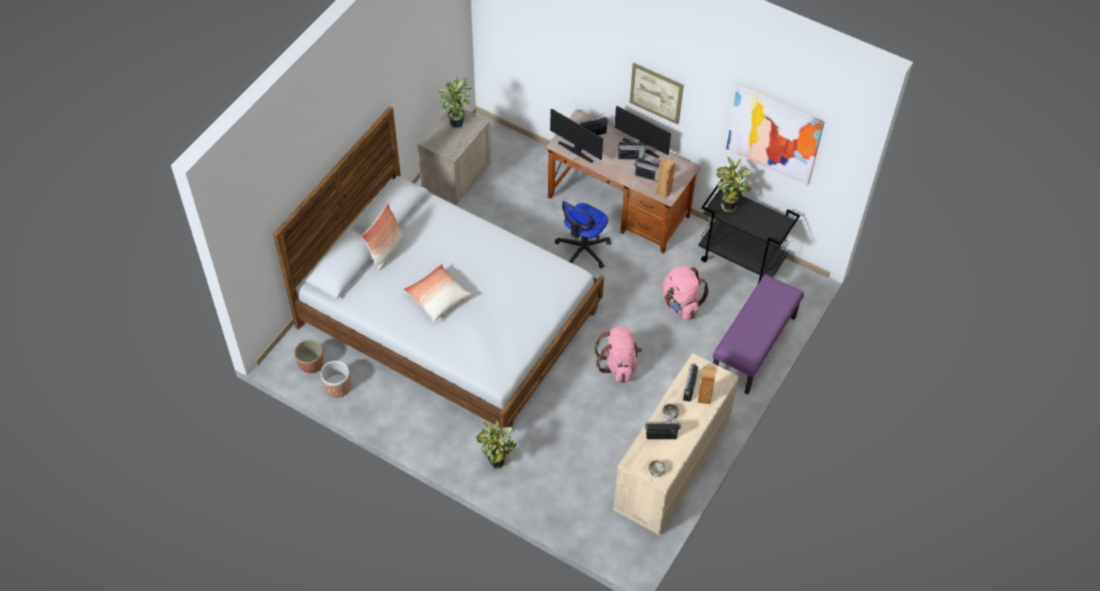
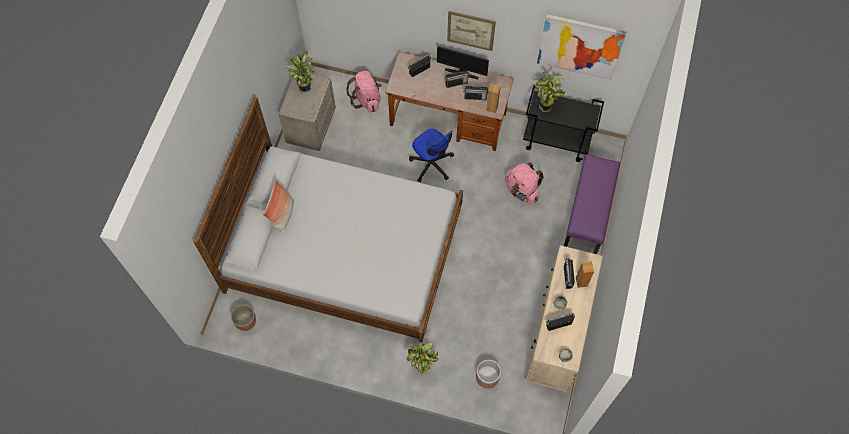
camera: 15 degrees left, 10 degrees up
(337, 386) = (273, 335): planter -> planter (487, 377)
(438, 297) = (338, 246): pillow -> none
(576, 151) = (411, 89): monitor -> none
(583, 250) = (431, 164): office chair -> office chair turned 60 degrees counterclockwise
(618, 364) = (490, 255): pink backpack -> pink backpack (366, 99)

